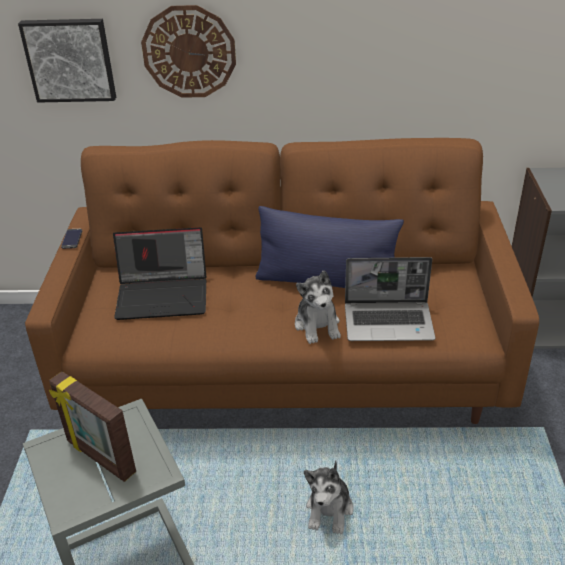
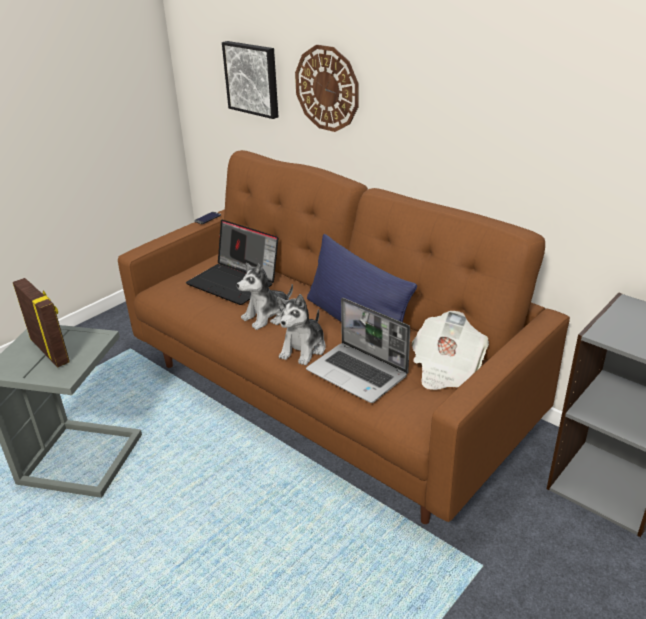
camera: 40 degrees right, 5 degrees down
(100, 457) = (51, 351): picture frame -> picture frame turned 150 degrees clockwise
(329, 510) = (232, 508): plush toy -> plush toy (267, 316)
(442, 284) = (446, 368): none -> newspaper

